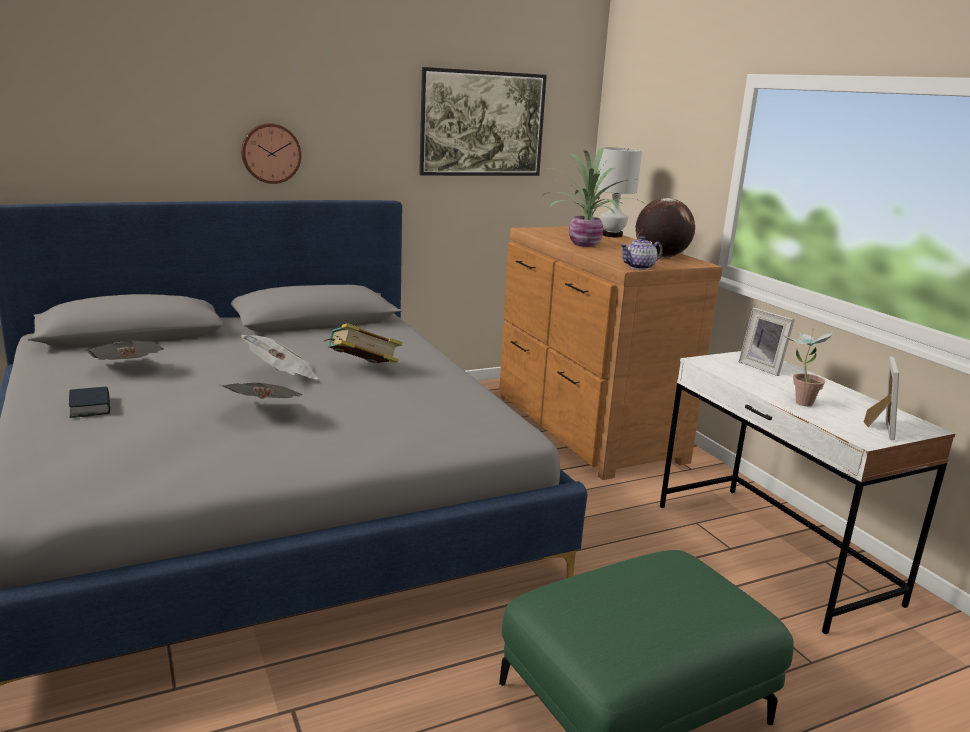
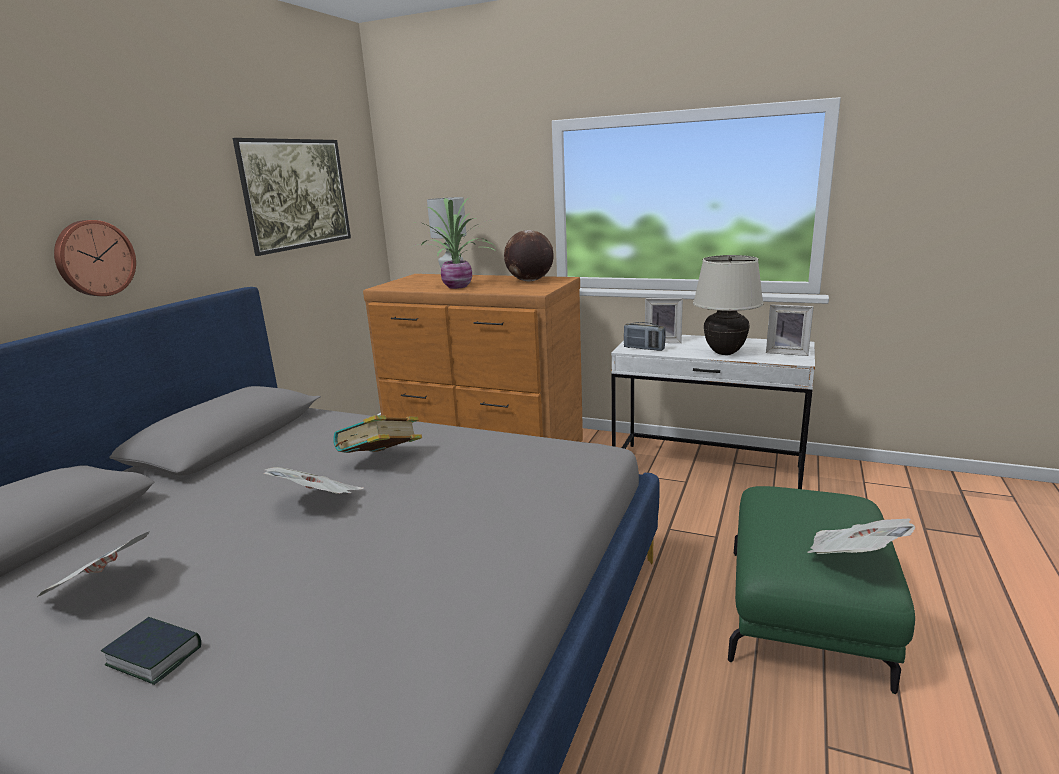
camera: 40 degrees left, 0 degrees up
(265, 411) = (384, 541): newspaper -> newspaper (853, 557)
(639, 267) = (542, 290): teapot -> none
(722, 366) = (644, 348): none -> radio
(799, 400) = (725, 353): potted plant -> beige table lamp
(878, 428) = (787, 352): picture frame -> picture frame turned 135 degrees clockwise

